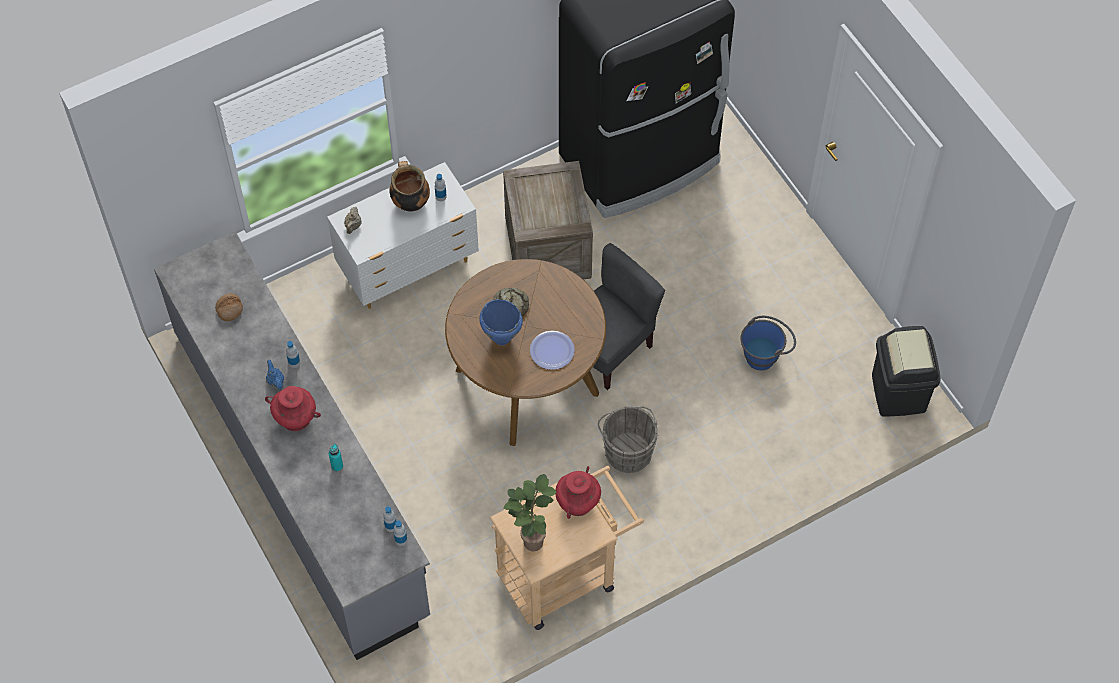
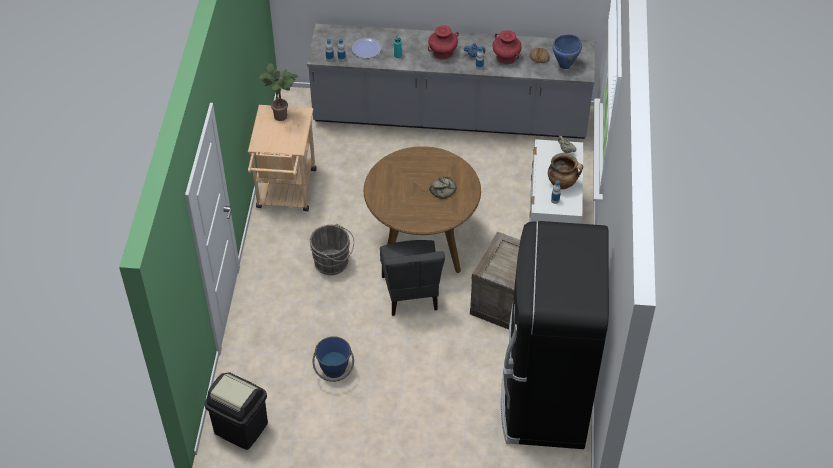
camera: 125 degrees right, 10 degrees down
(501, 337) = (424, 173): blue cooking pot -> blue cooking pot (565, 65)
(552, 350) = (394, 191): plate -> plate (366, 49)
(577, 502) = (284, 145): red vase -> red vase (506, 57)

